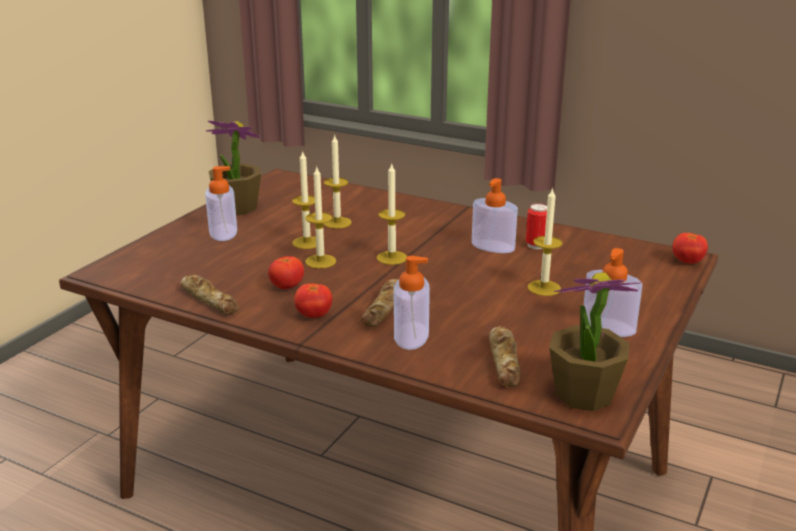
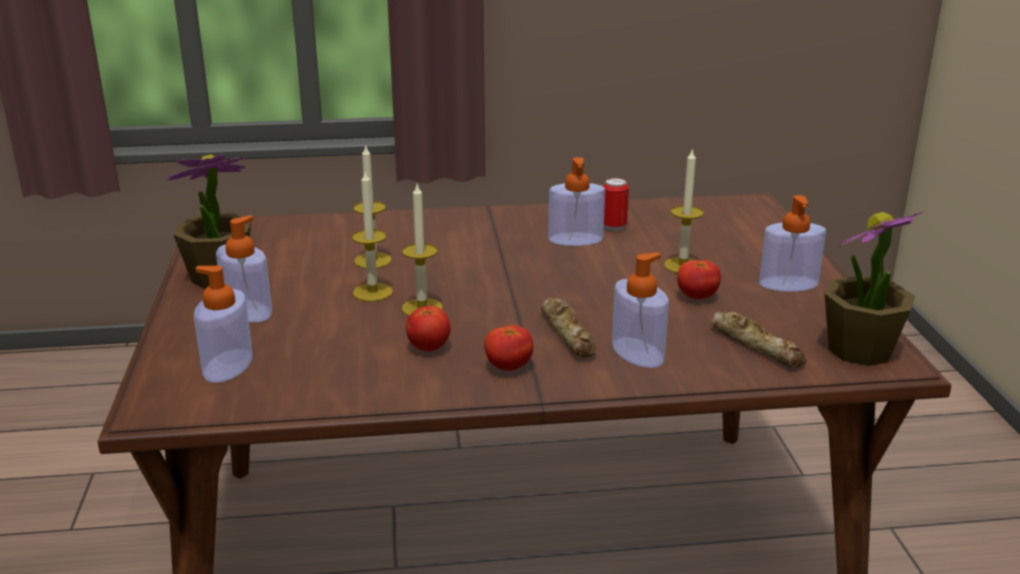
camera: 35 degrees left, 0 degrees up
(168, 260) = (228, 366): none -> soap dispenser
(210, 299) = (359, 392): bread -> none
(392, 258) = (493, 280): candle -> none
(687, 262) = (760, 205): tomato -> tomato (697, 297)

